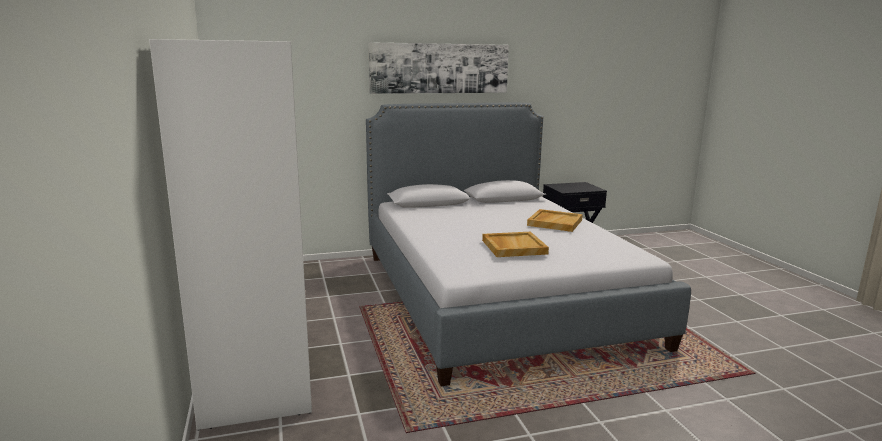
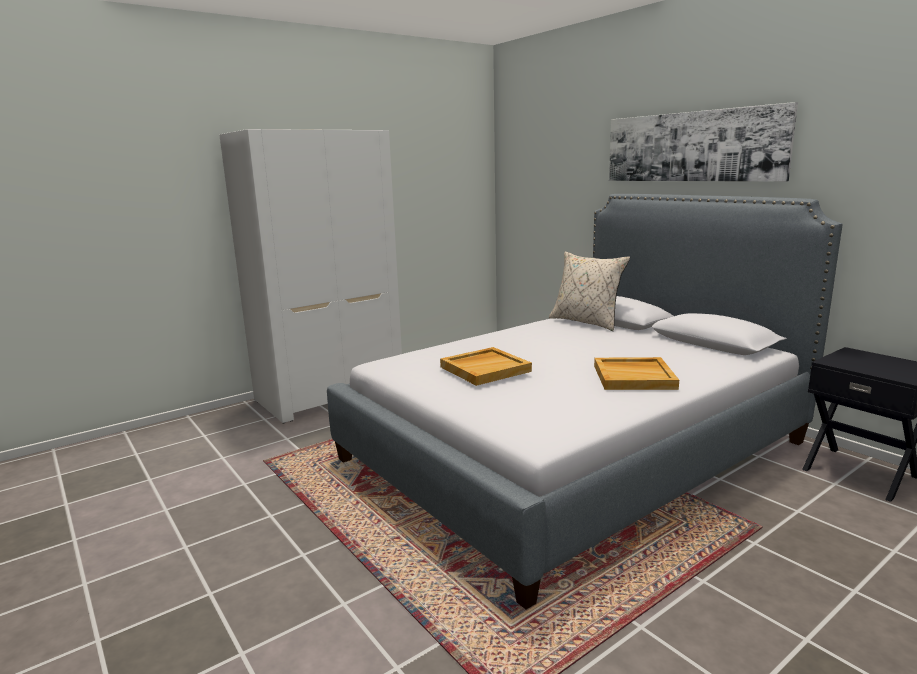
camera: 70 degrees right, 0 degrees up
(422, 209) = (586, 322): none -> beige pillow

